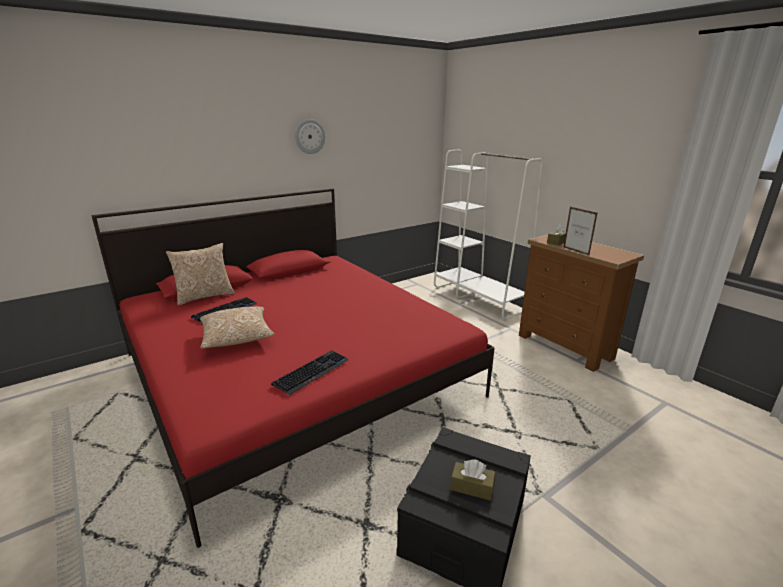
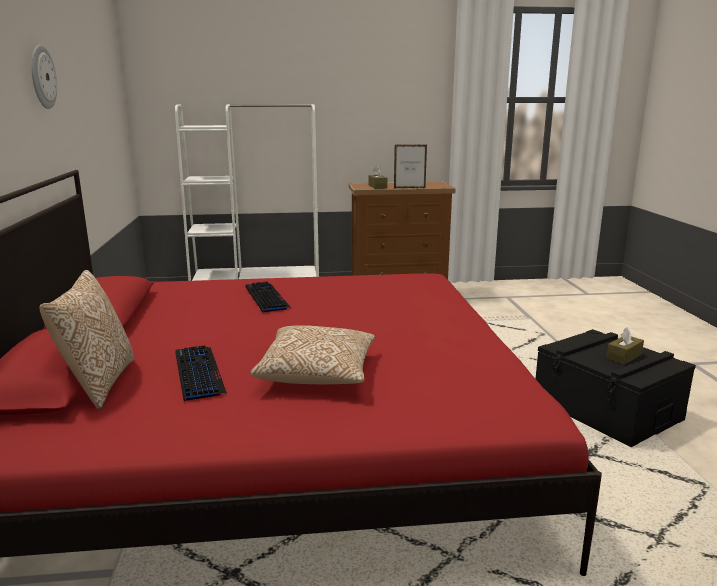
camera: 60 degrees left, 5 degrees down
(311, 372) = (462, 345): keyboard -> keyboard (266, 298)

